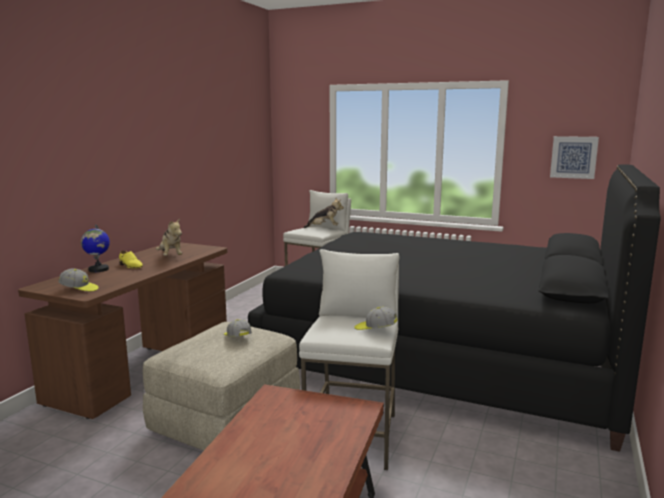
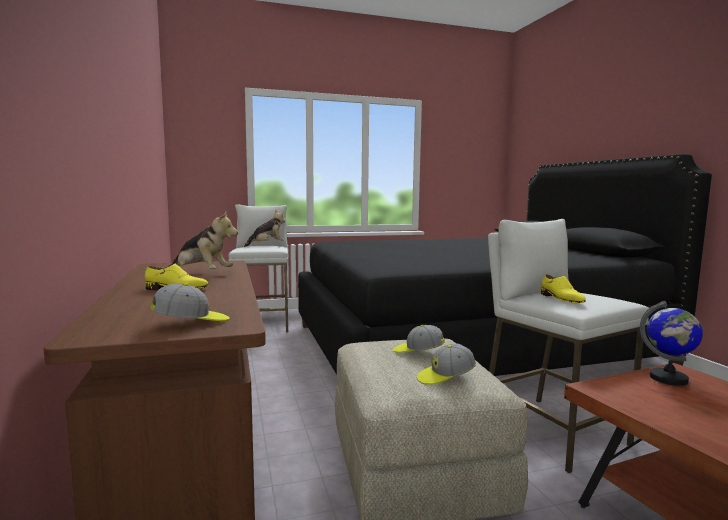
camera: 40 degrees left, 5 degrees down
(98, 269) = (132, 299): globe -> globe (668, 379)
(334, 324) = (561, 299): none -> yellow shoe
(375, 329) = (597, 295): cap -> cap (445, 377)
(573, 157) = (471, 168): picture -> none

